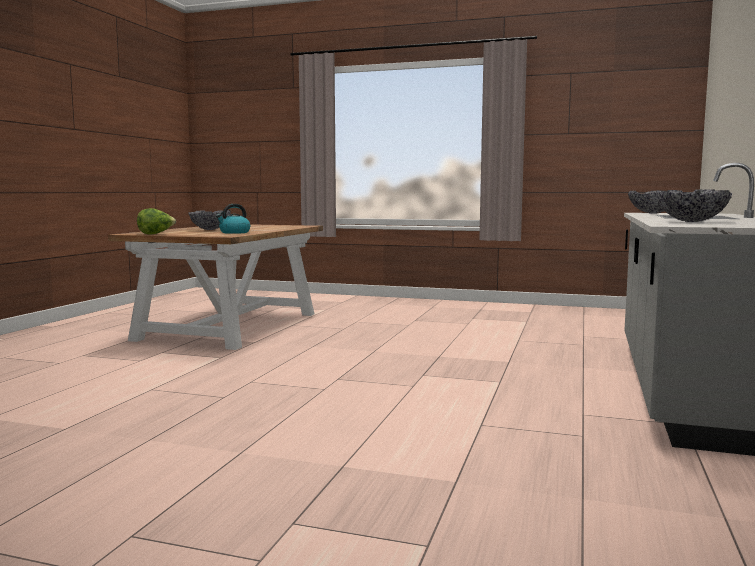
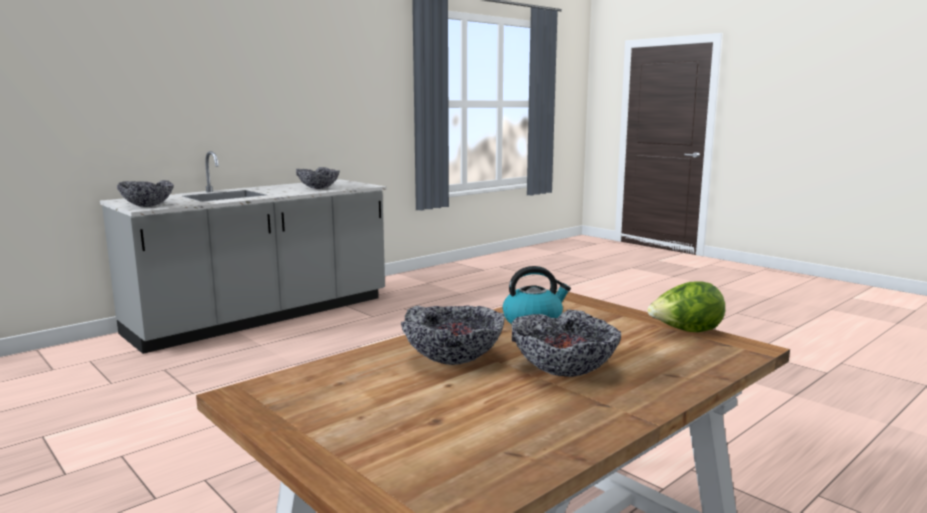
camera: 150 degrees left, 5 degrees up
(255, 229) = (452, 359): none -> bowl

